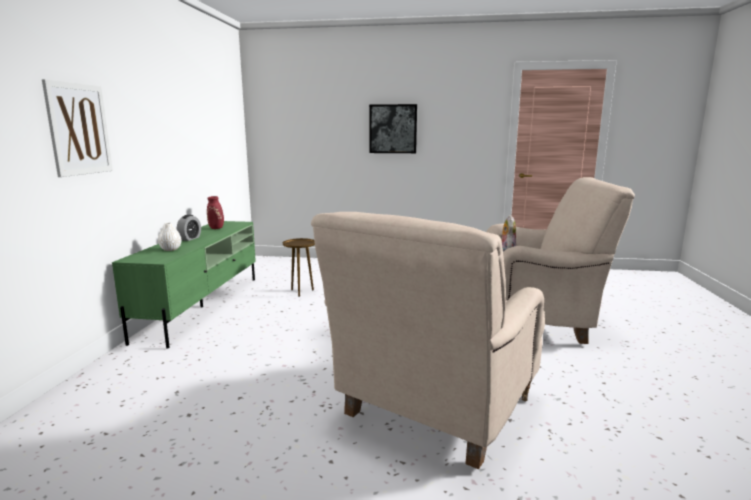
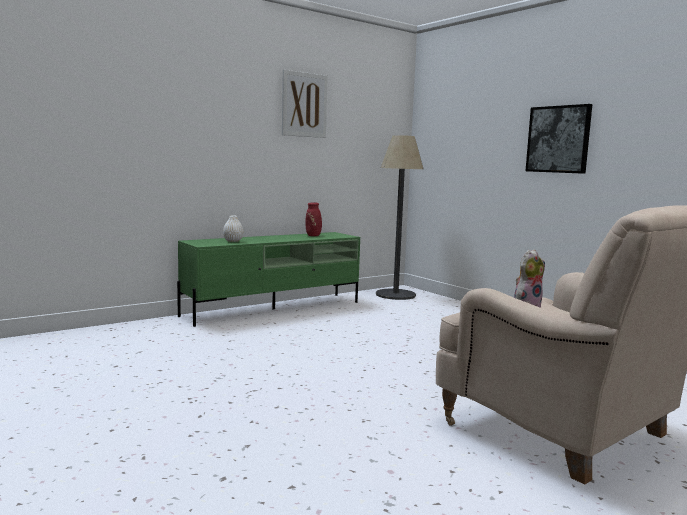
camera: 45 degrees right, 5 degrees down
(79, 129) = (164, 125): picture -> picture (304, 105)
(190, 238) = (270, 238): alarm clock -> none
(267, 265) = (395, 295): none -> floor lamp
(301, 292) = (373, 321): brown side table -> none
(434, 412) = (248, 444): beige armchair -> none

